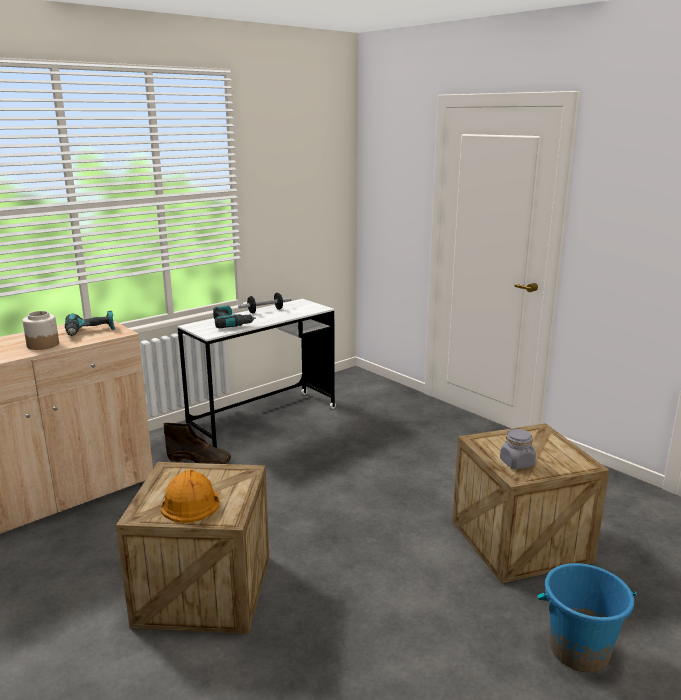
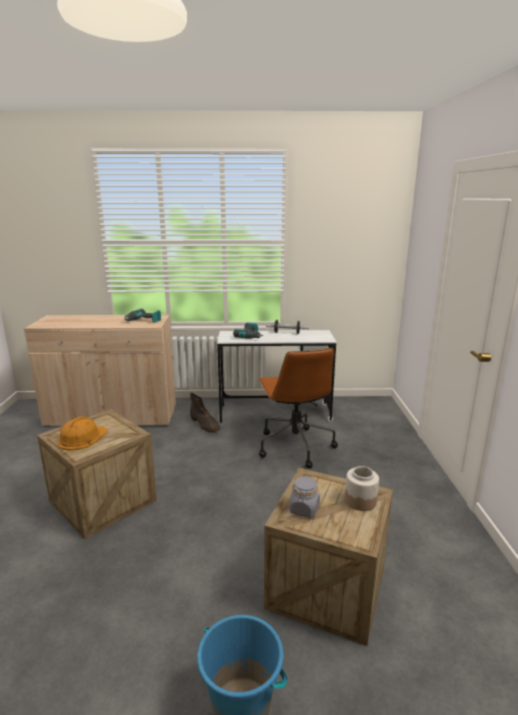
camera: 40 degrees right, 0 degrees up
(43, 345) = (110, 323): jar -> jar (360, 500)
(332, 444) = (294, 446): none -> brown office chair

